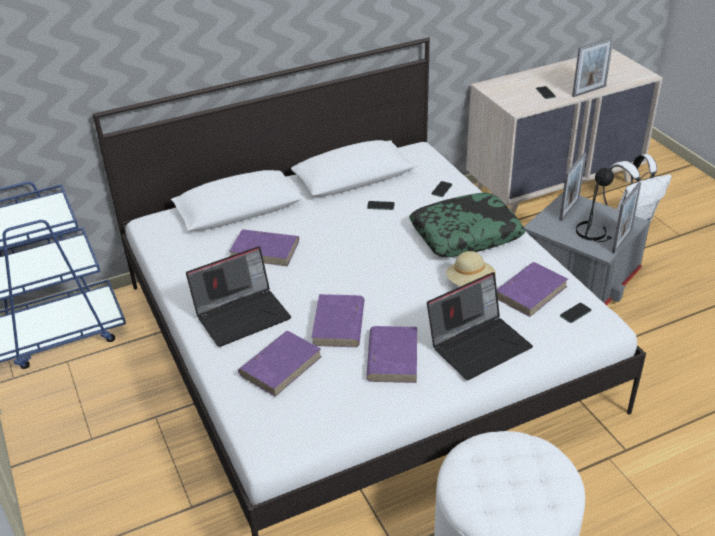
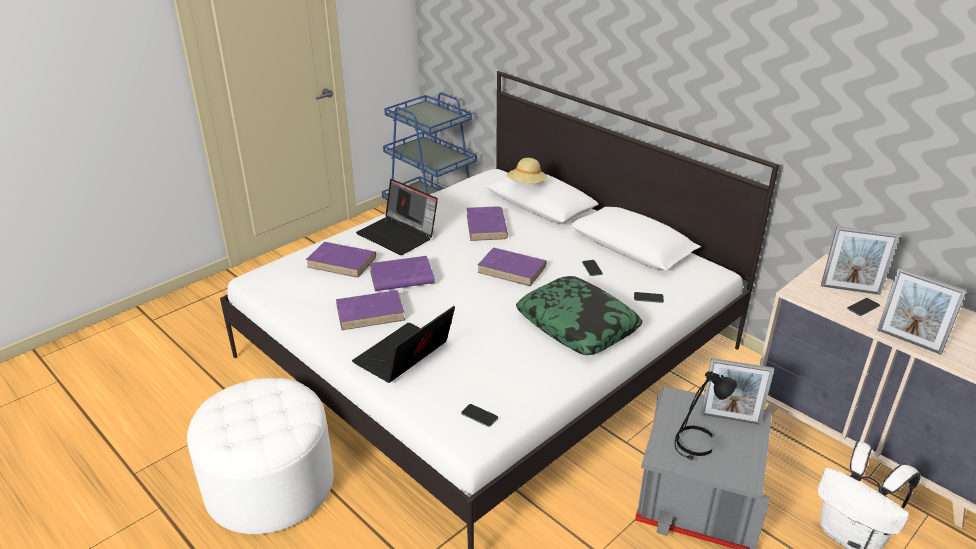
camera: 70 degrees right, 5 degrees down
(470, 282) = (497, 339): beige hat -> beige hat (527, 185)
(479, 344) = (404, 357): laptop -> laptop turned 90 degrees clockwise
(530, 291) = (502, 380): purple book -> purple book (512, 269)
(622, 241) = (695, 472): picture frame -> picture frame (850, 289)

